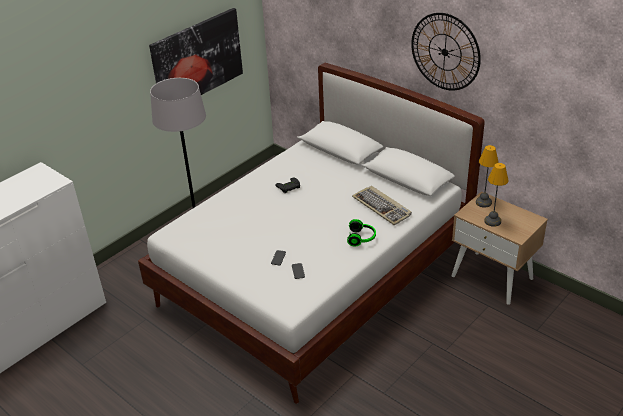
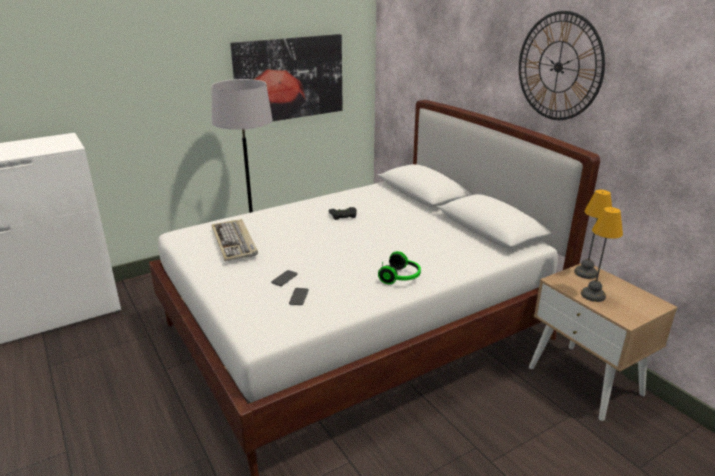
camera: 15 degrees right, 10 degrees down
(382, 207) = (444, 251): keyboard -> keyboard (234, 242)

